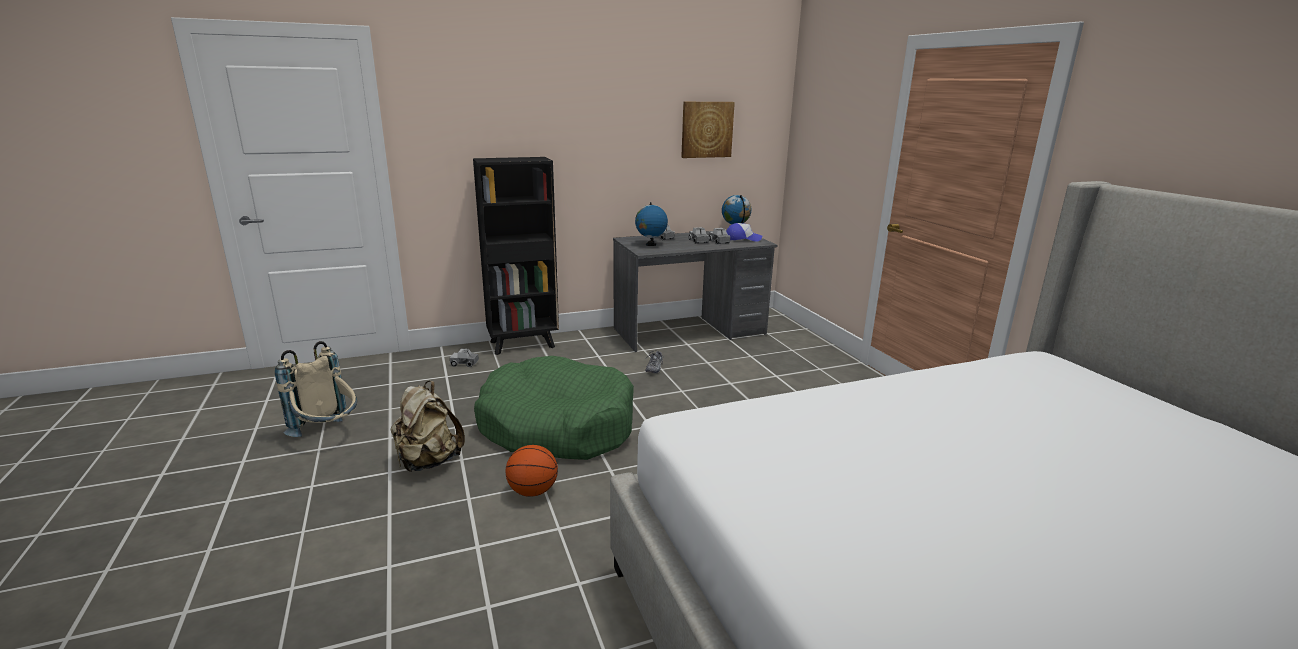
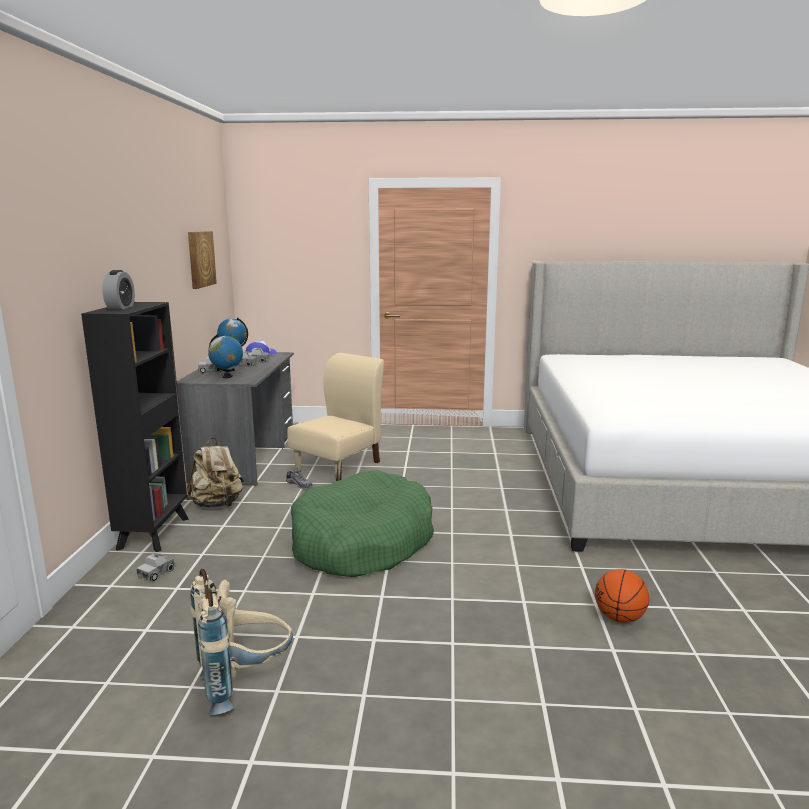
camera: 65 degrees left, 5 degrees down
(428, 462) = (372, 615): beige backpack -> beige backpack (217, 505)
(508, 158) = (120, 307): none -> alarm clock
(532, 491) = (460, 568): basketball -> basketball (619, 618)
(720, 373) = (339, 465): none -> beige chair

